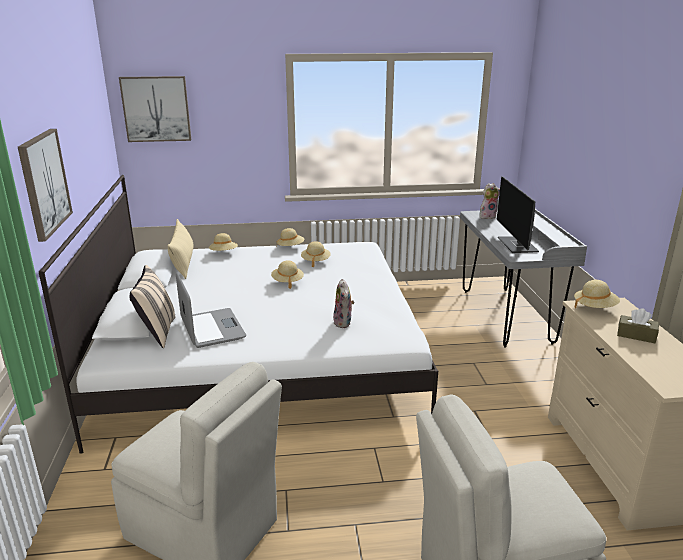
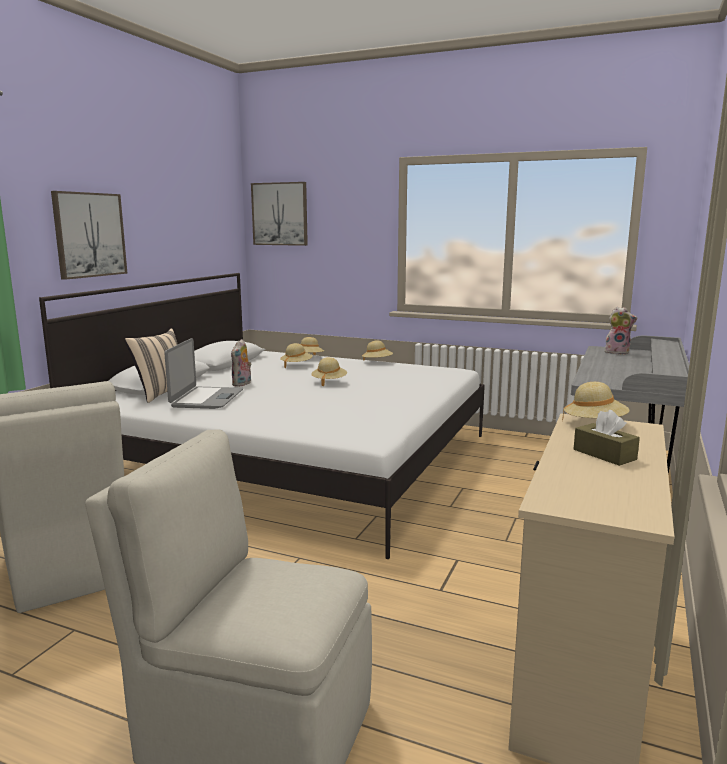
camera: 30 degrees right, 10 degrees down
(183, 263) = (262, 359): beige pillow -> none
(315, 261) = (383, 373): beige hat -> beige hat (296, 365)
(344, 323) = (327, 415): plush toy -> plush toy (242, 384)
(518, 245) = (610, 375): monitor -> none

